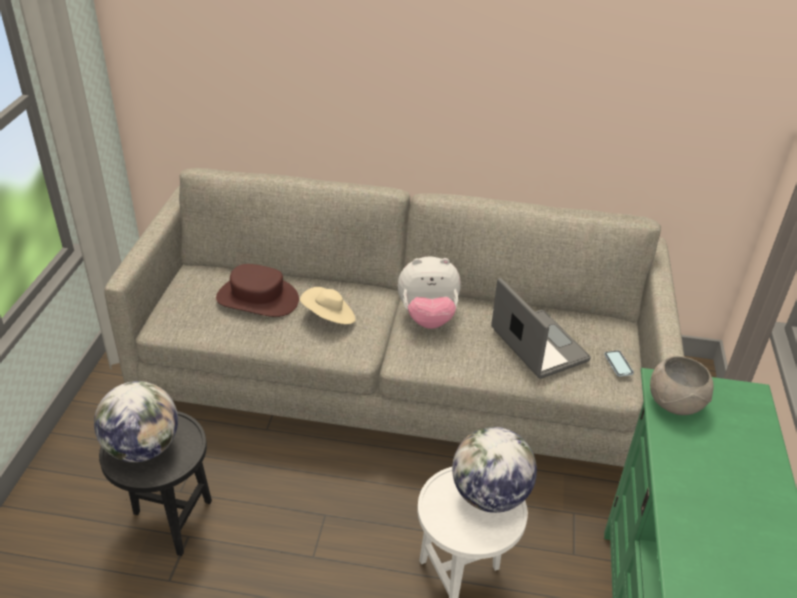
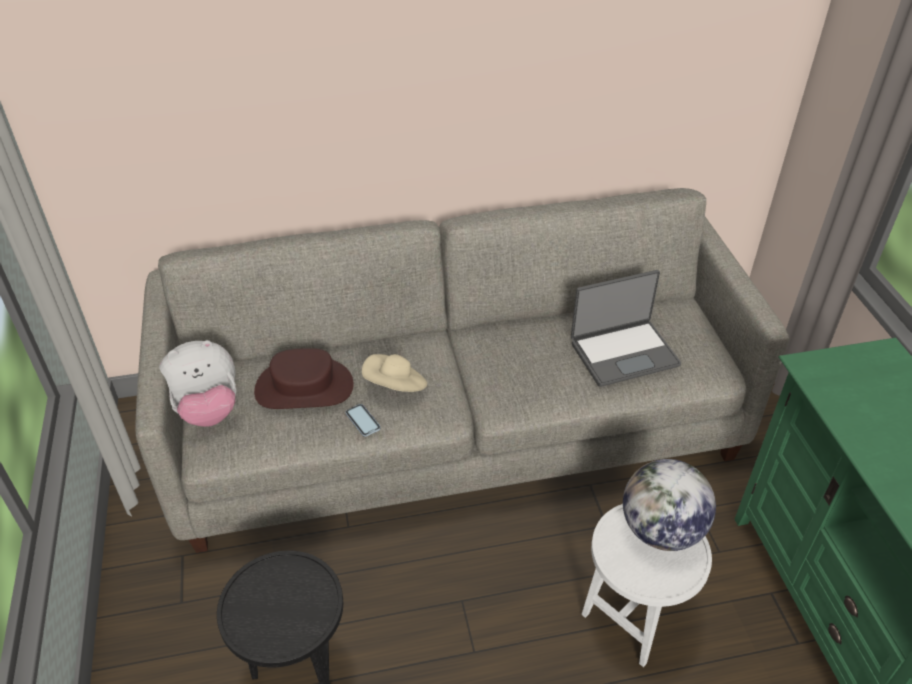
camera: 20 degrees left, 5 degrees up
(143, 448) = (268, 609): globe -> none
(428, 318) = (497, 354): plush toy -> plush toy (207, 410)
(537, 346) = (623, 353): laptop -> laptop turned 120 degrees clockwise
(618, 364) = (707, 349): phone -> phone (362, 421)
(675, 404) = (833, 385): grey bowl -> none

